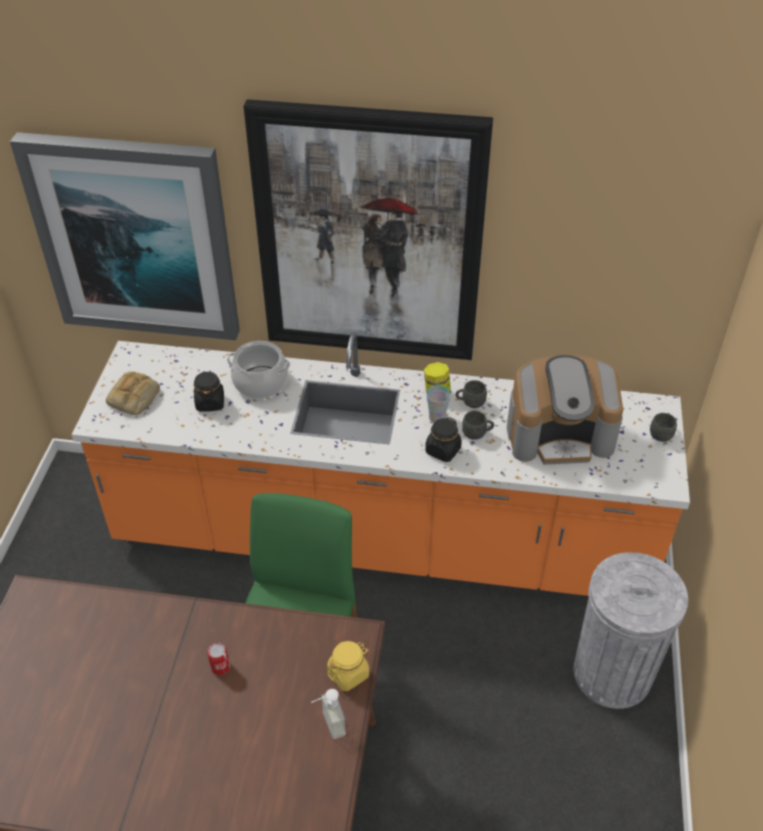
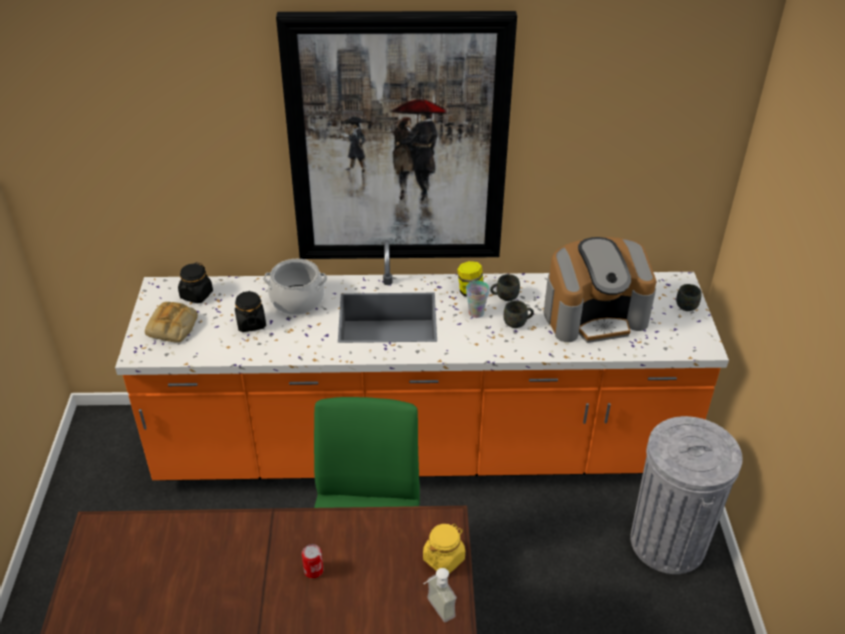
camera: 10 degrees left, 5 degrees down
(136, 238) = (163, 166): picture -> none
(443, 450) = (489, 341): black jar -> black jar (196, 295)

